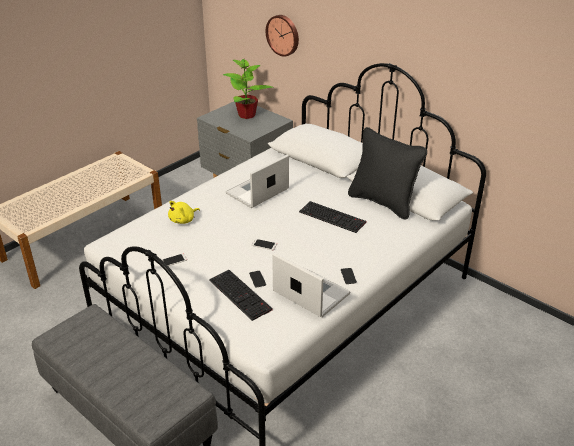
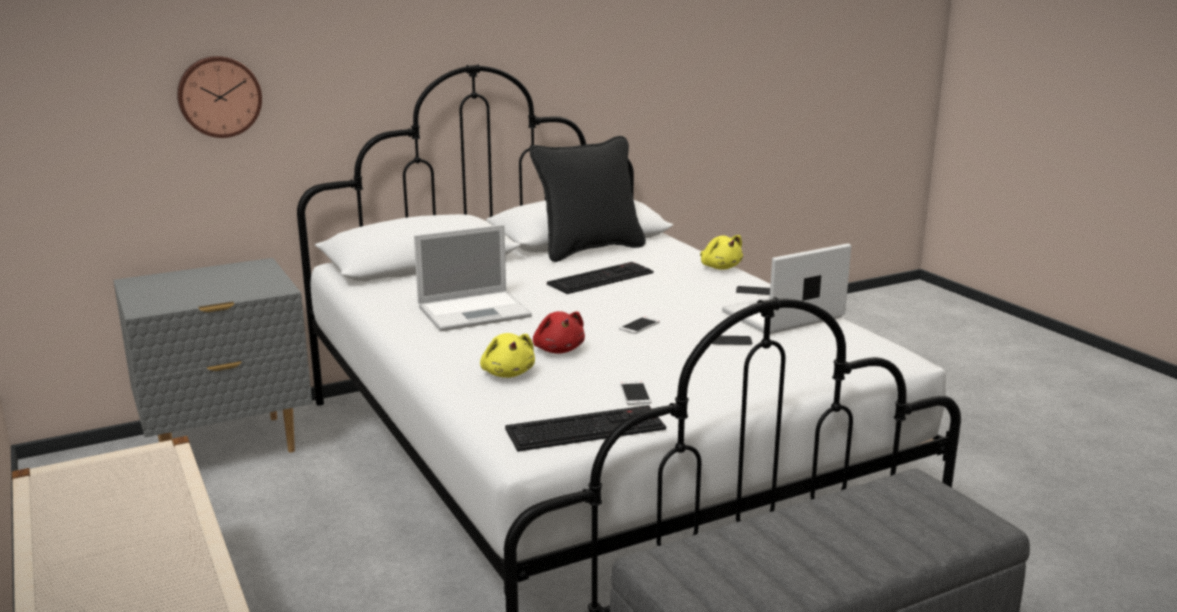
camera: 70 degrees left, 15 degrees down
(218, 227) = (558, 349): none -> red plush toy
(241, 295) = (765, 356): keyboard -> keyboard (586, 428)
(247, 115) = (194, 282): potted plant -> none
(256, 192) = (476, 311): laptop -> laptop turned 90 degrees counterclockwise
(386, 256) = (720, 267): none -> yellow plush toy

